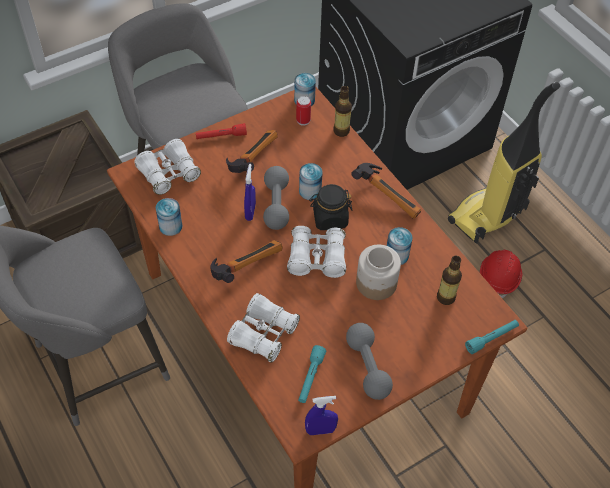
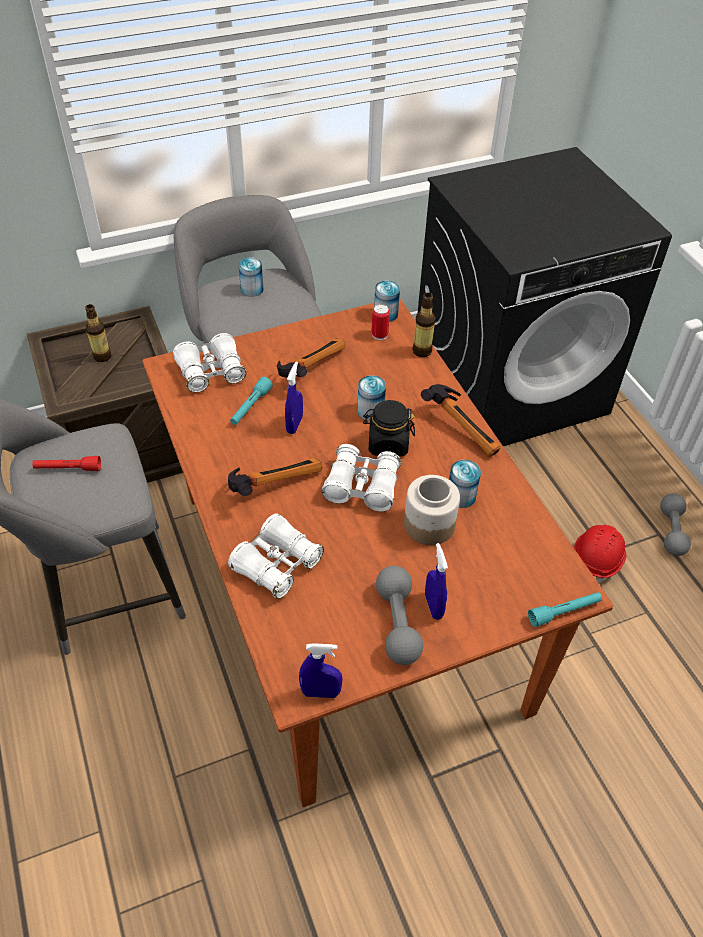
camera: 10 degrees right, 5 degrees down
(170, 226) = (197, 428): can -> can (252, 289)
(221, 136) = (281, 340): red flashlight -> red flashlight (68, 469)
(276, 205) = (327, 421): grey dumbbell -> grey dumbbell (671, 531)
(310, 378) = (323, 625): turquoise flashlight -> turquoise flashlight (250, 407)
(392, 349) = (433, 606): none -> blue spray bottle
(445, 297) = (513, 553): bottle -> bottle (102, 356)
(487, 217) = (594, 488): vacuum cleaner -> none

